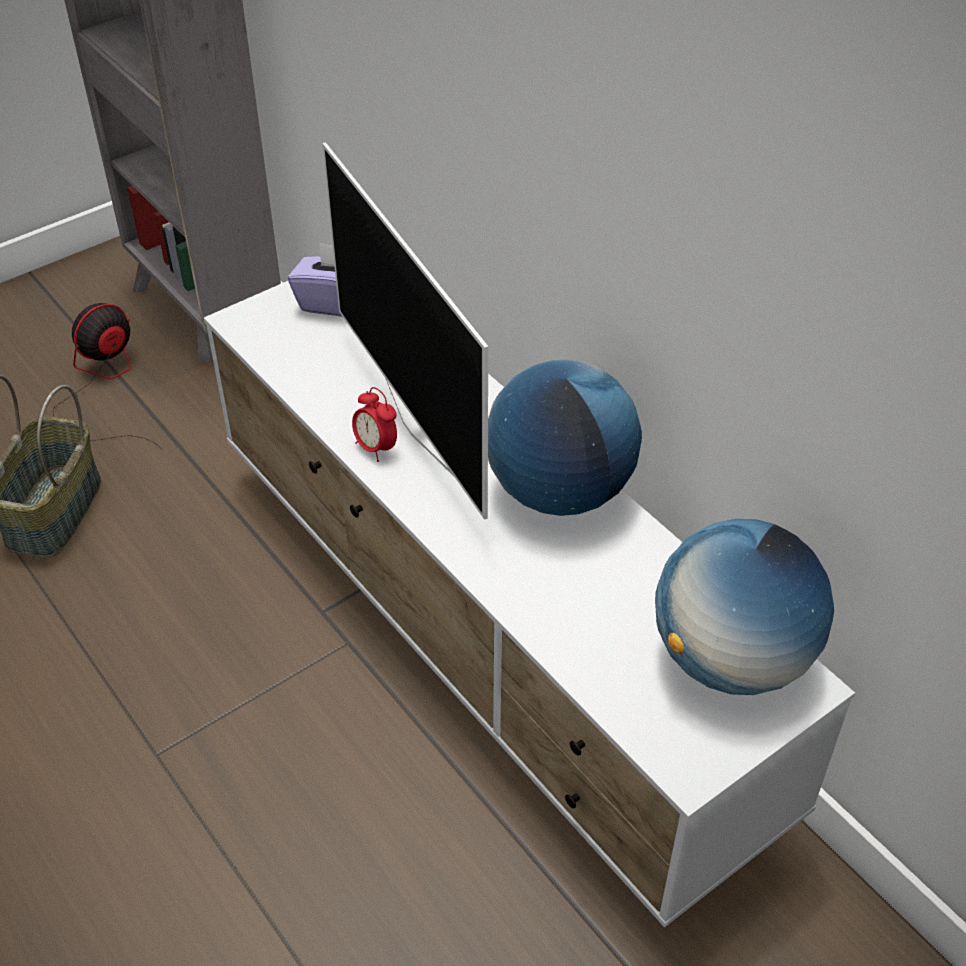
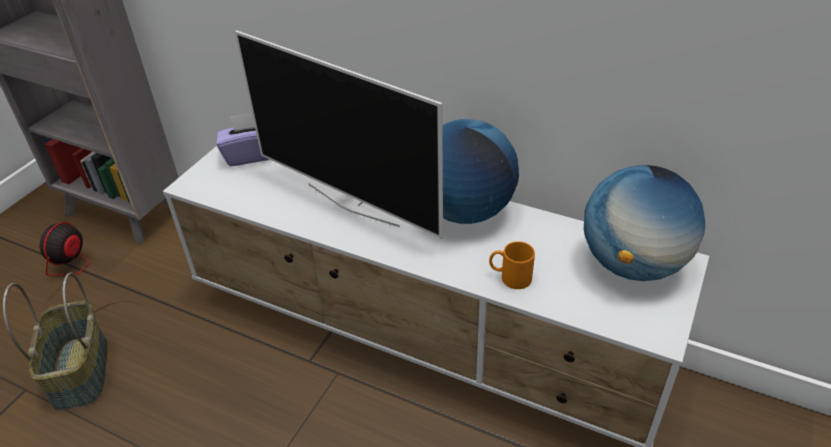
camera: 25 degrees left, 5 degrees down
(376, 448) = (334, 227): alarm clock -> none
(549, 608) = (509, 277): none -> orange mug

